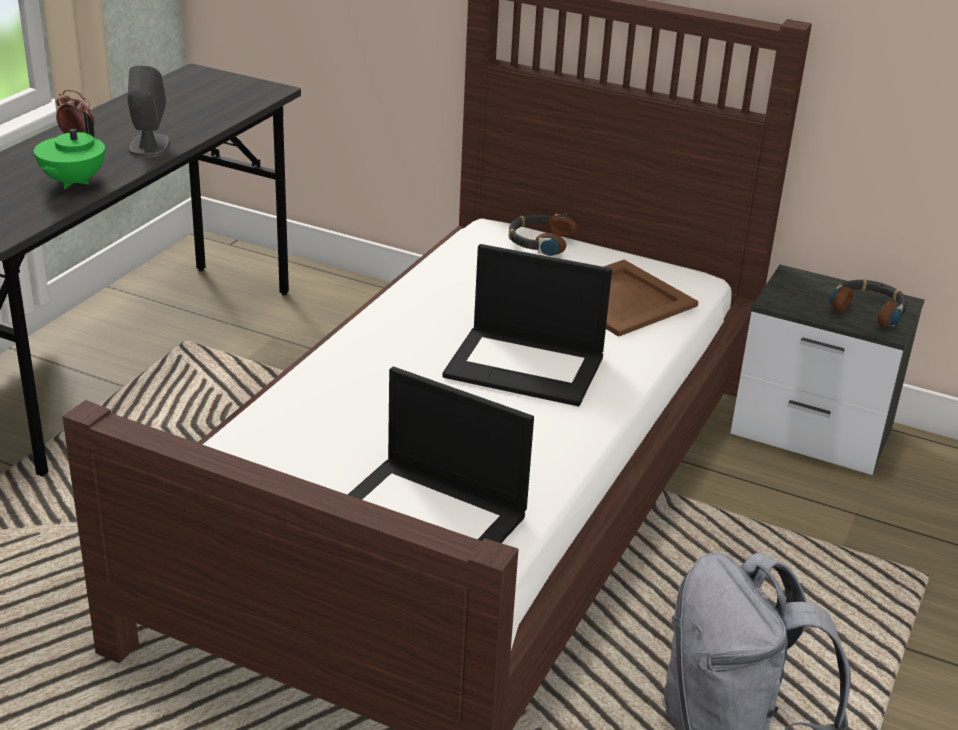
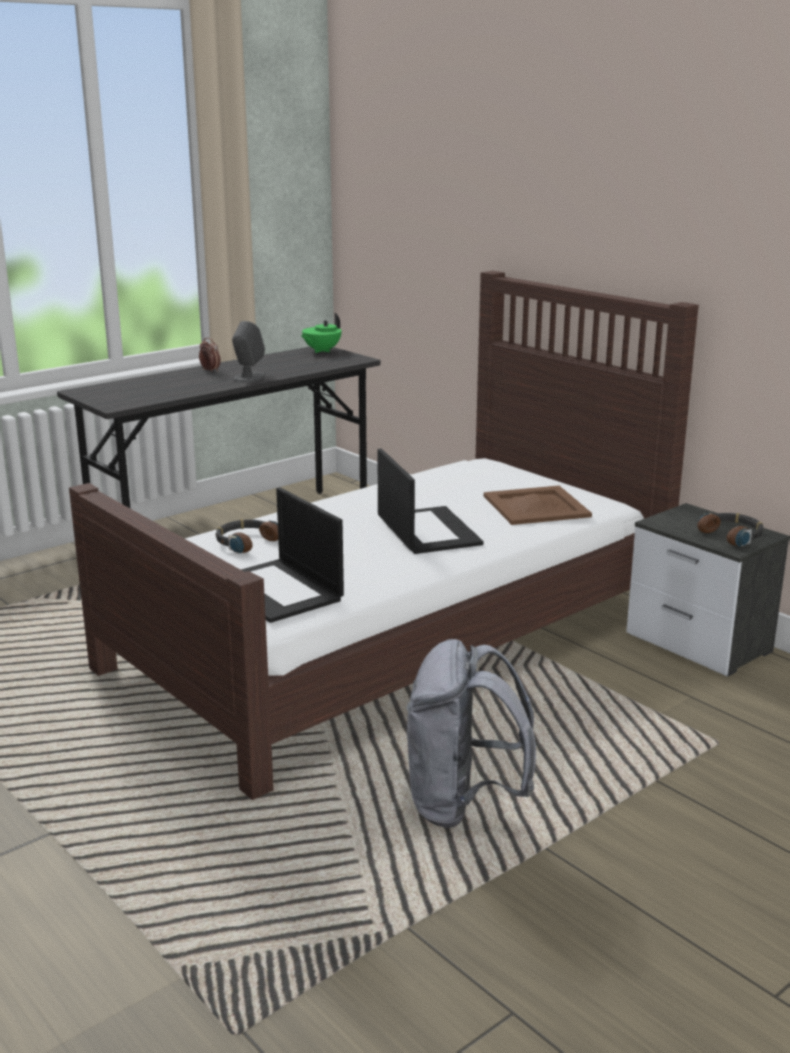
camera: 25 degrees right, 10 degrees down
(72, 182) = (183, 388): green teapot -> green teapot (321, 351)
(526, 366) = (426, 530): laptop -> laptop turned 150 degrees counterclockwise
(539, 241) = (508, 471): headphones -> headphones (246, 542)

